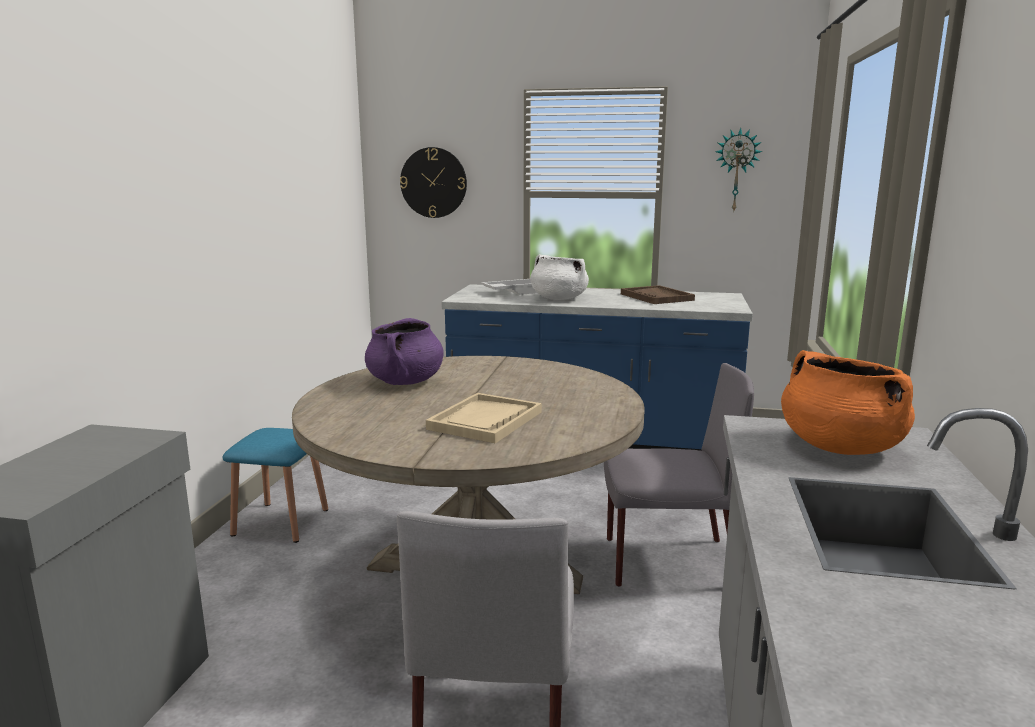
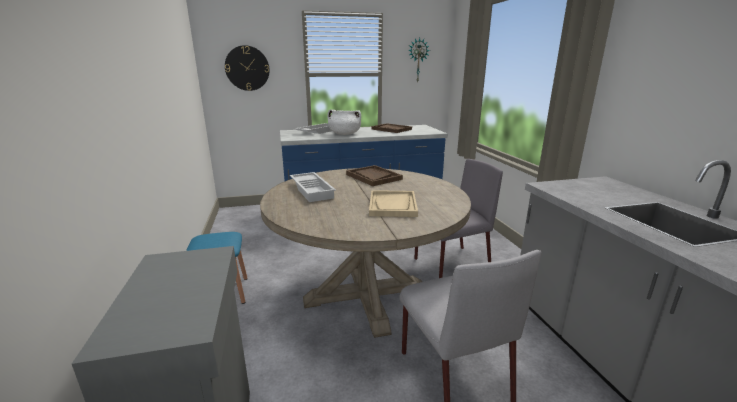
camera: 25 degrees left, 5 degrees up
(405, 381) = (313, 190): purple cooking pot -> white tray
(526, 374) = (373, 177): none -> brown tray
(839, 447) = (594, 190): orange cooking pot -> none

